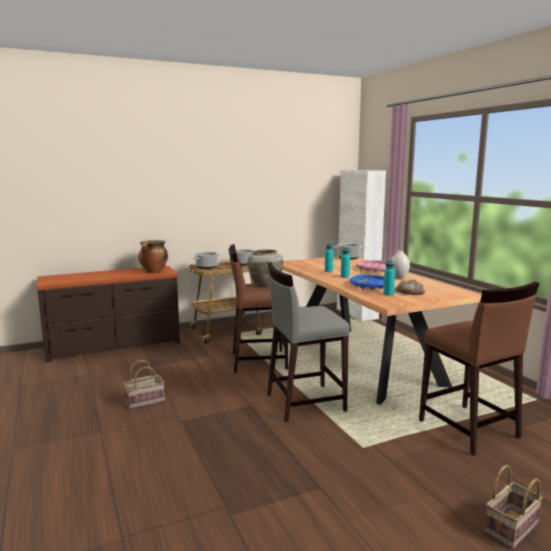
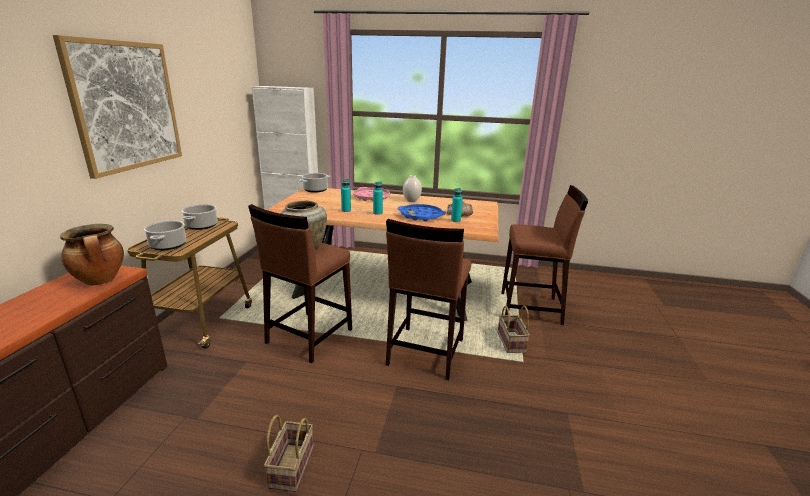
camera: 55 degrees left, 10 degrees up
(217, 179) = (126, 106): none -> picture
(304, 402) = (424, 352): grey stool -> brown stool
(511, 530) = (649, 358): basket -> basket (512, 343)

